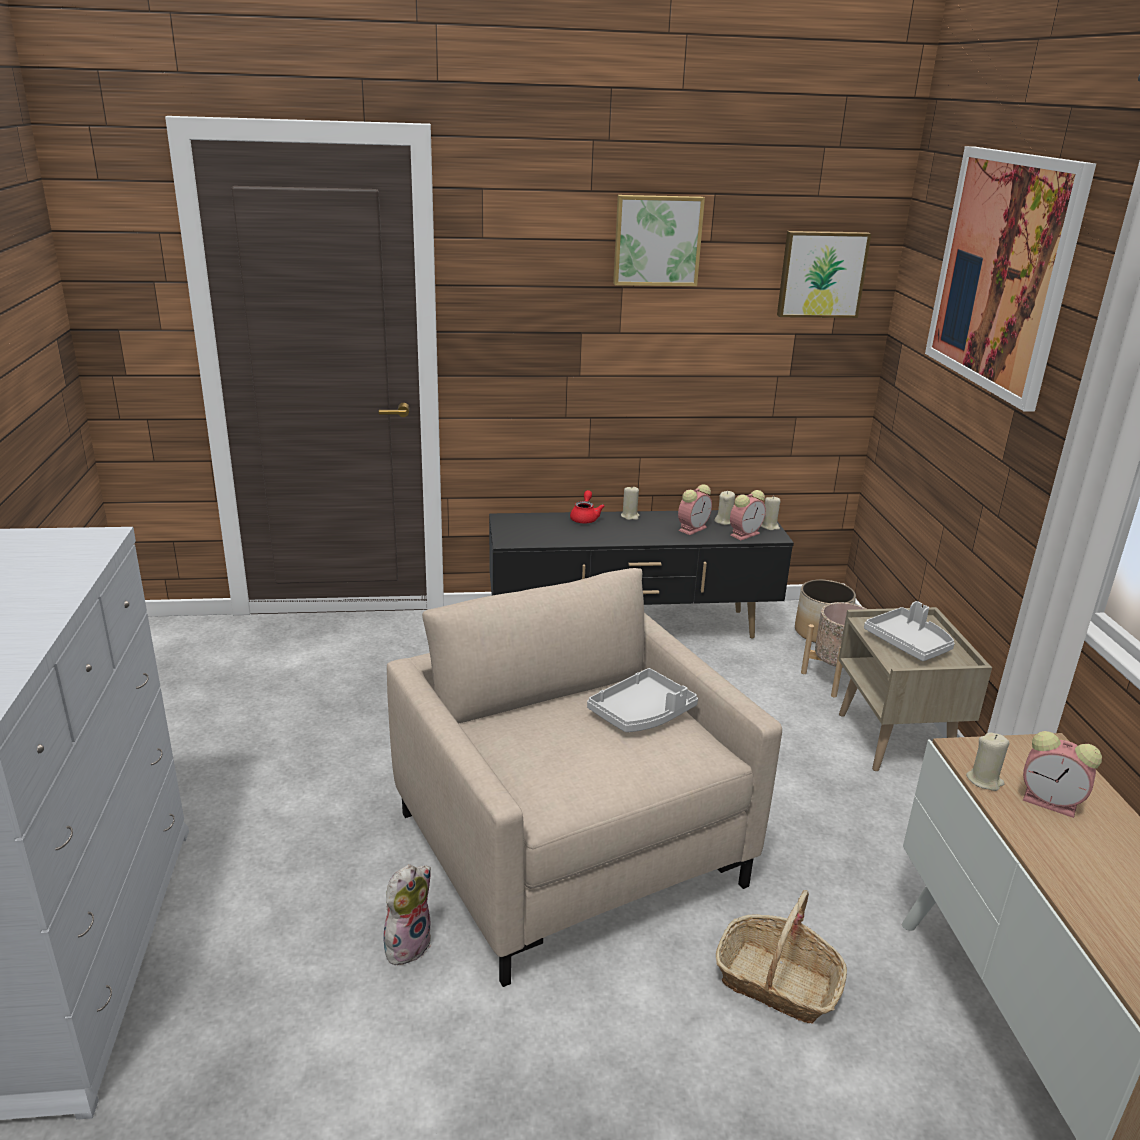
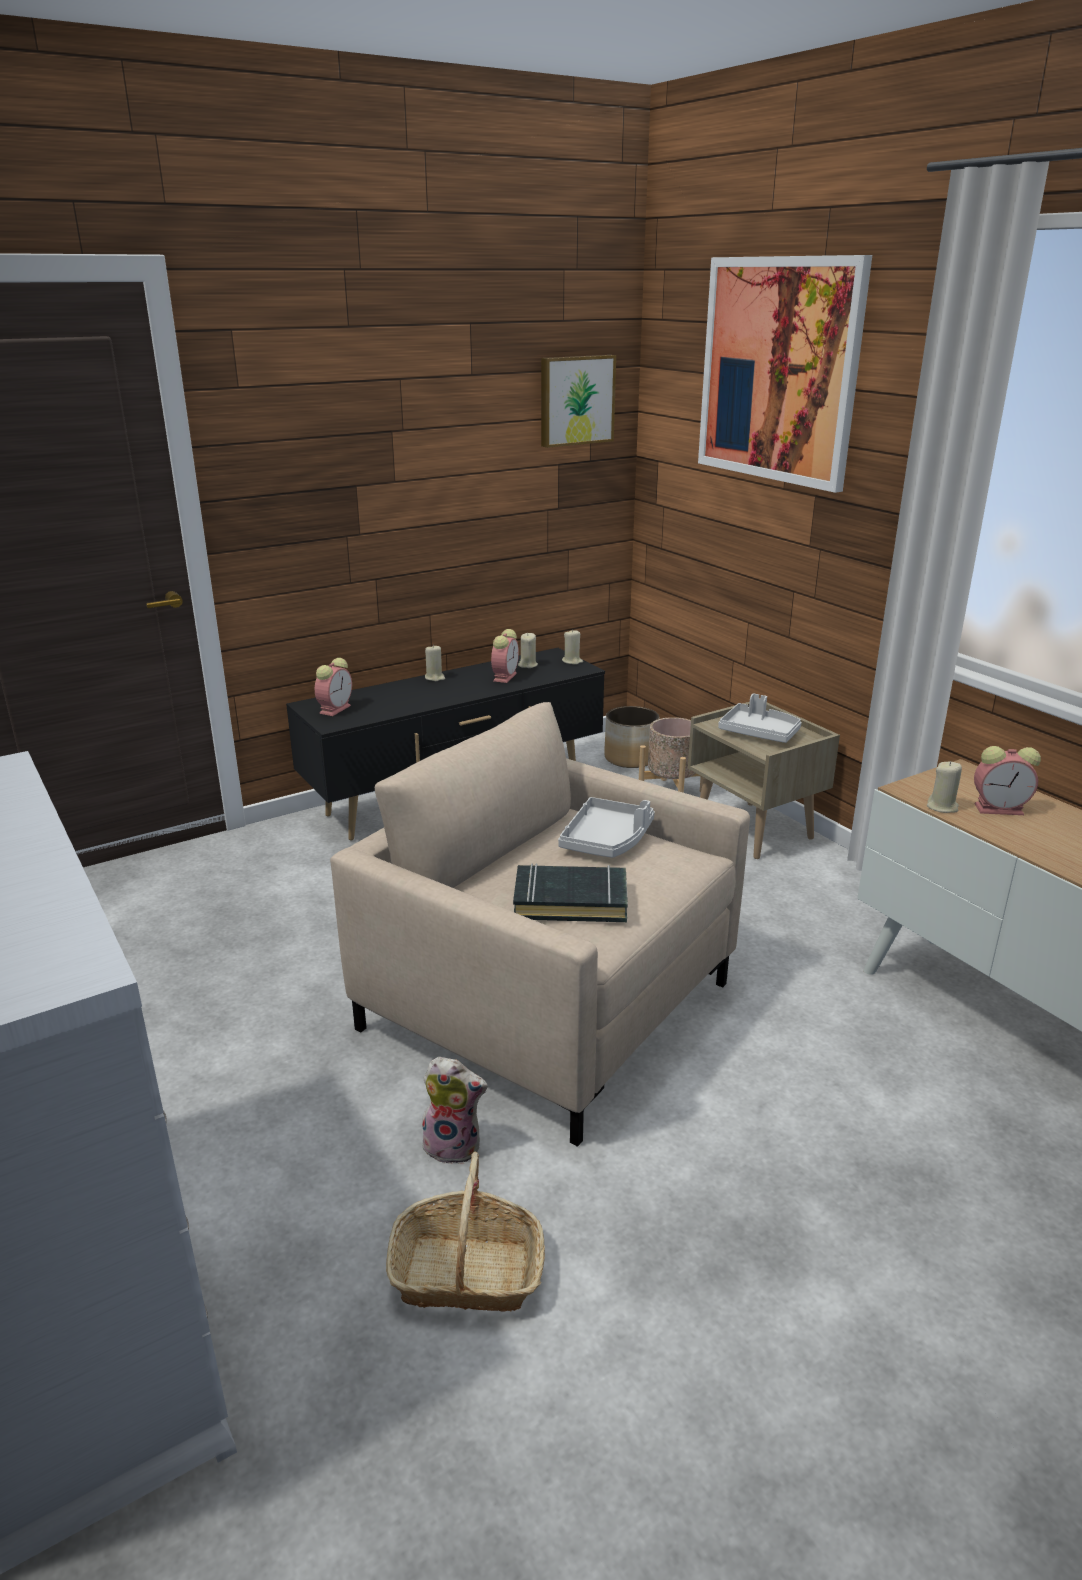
camera: 25 degrees left, 0 degrees up
(407, 944) = (454, 1145): plush toy -> plush toy turned 90 degrees clockwise
(559, 762) = (570, 901): none -> black book
(585, 518) = (391, 688): red teapot -> none
(657, 240) = (421, 376): picture -> none
(745, 534) = (556, 672): alarm clock -> alarm clock (335, 709)
(777, 982) = (805, 1051): basket -> basket (467, 1273)

